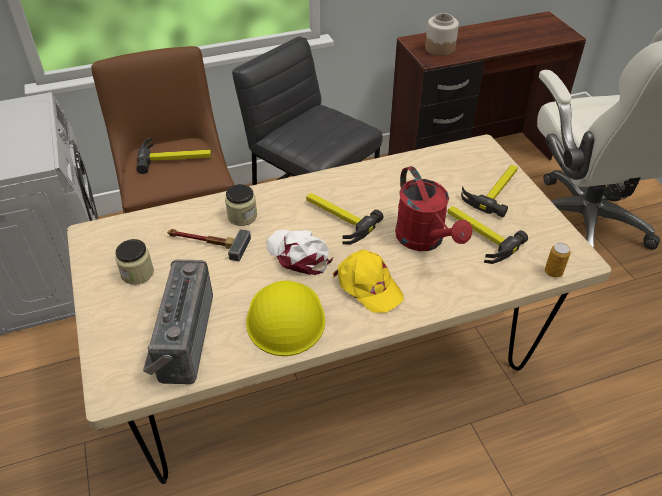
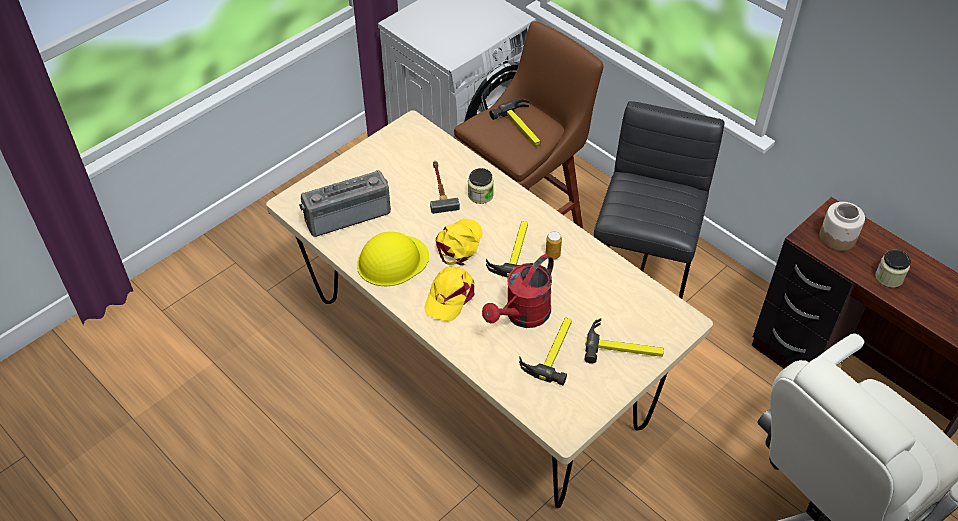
camera: 65 degrees right, 5 degrees up
(137, 273) = (389, 166): jar -> jar (889, 277)
(299, 254) = (459, 244): white cap -> yellow cap
(553, 272) = (536, 414): can -> can (552, 255)

